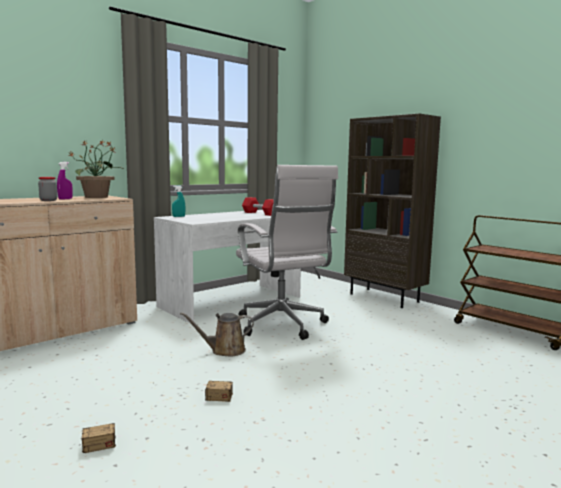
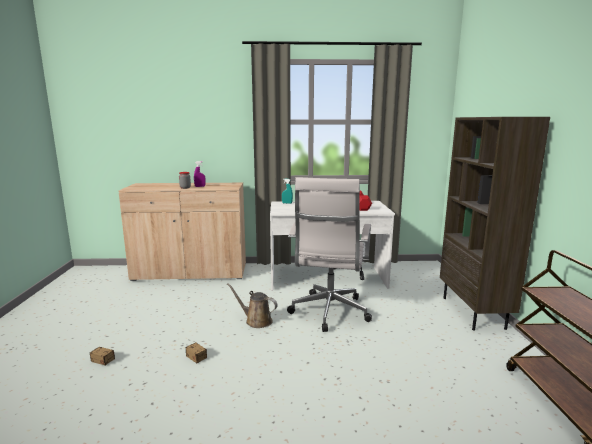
camera: 40 degrees right, 5 degrees up
(97, 197) = (226, 185): potted plant -> none

